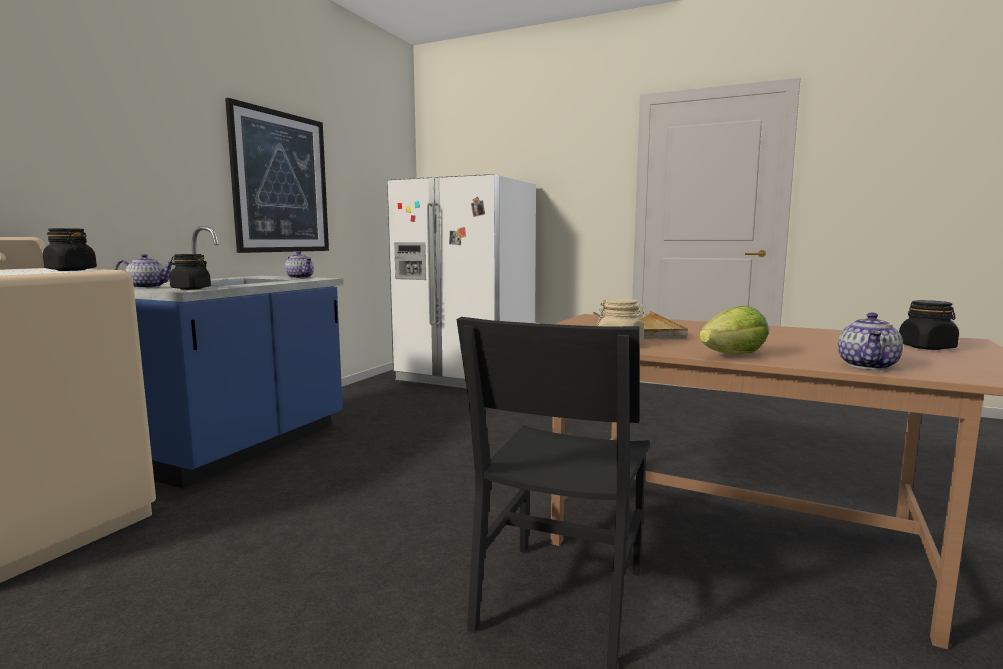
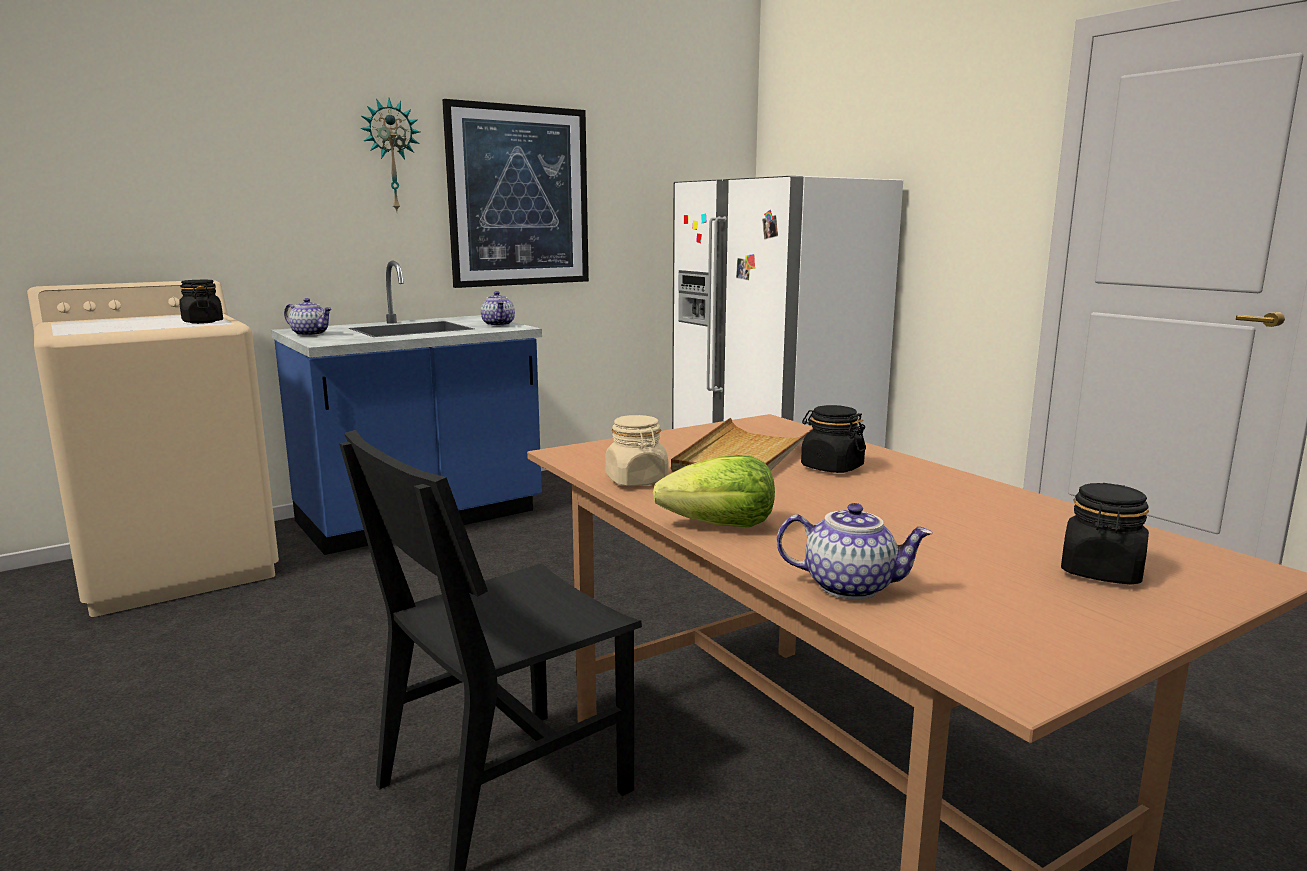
camera: 30 degrees right, 5 degrees up
(187, 139) = (391, 156): none -> wall clock
(190, 288) = (334, 340): black jar -> black jar (831, 467)
(869, 366) = (850, 586): teapot -> teapot turned 135 degrees counterclockwise

